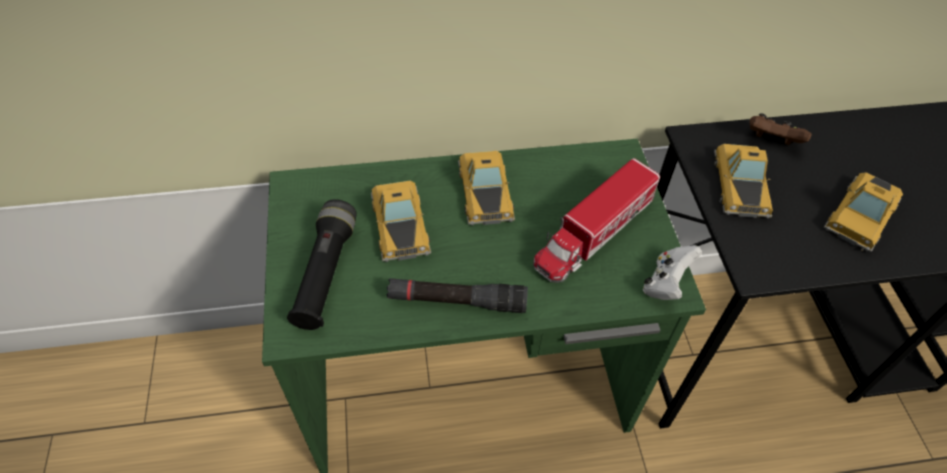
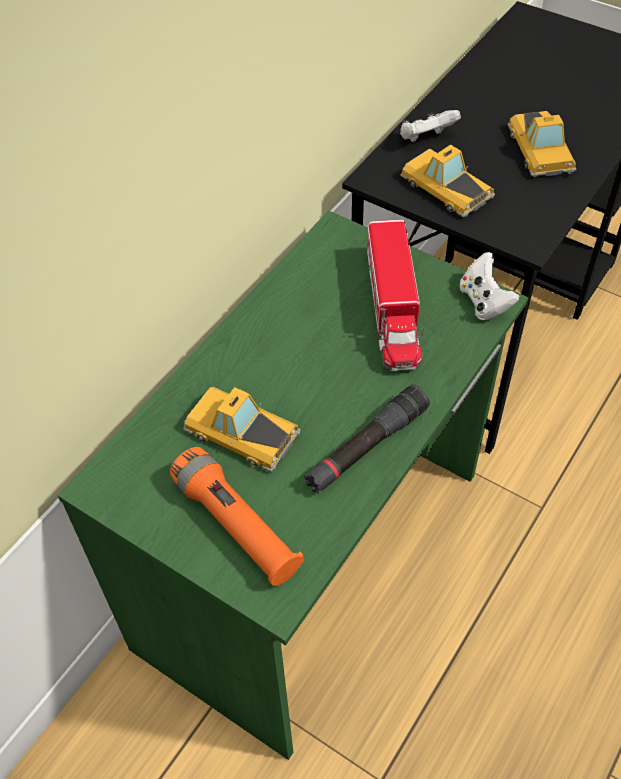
camera: 45 degrees left, 0 degrees up
(325, 273) = (236, 526): black flashlight -> orange flashlight
(485, 190) = (271, 346): toy car -> none
(772, 141) = (426, 138): brown game controller -> white game controller

